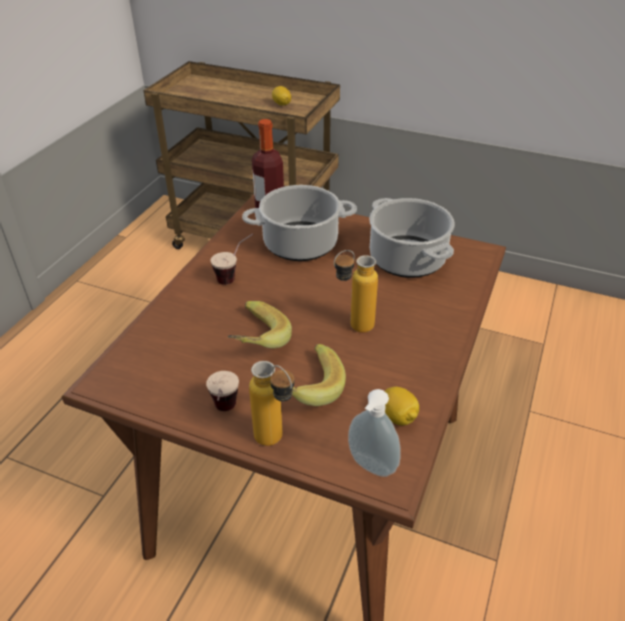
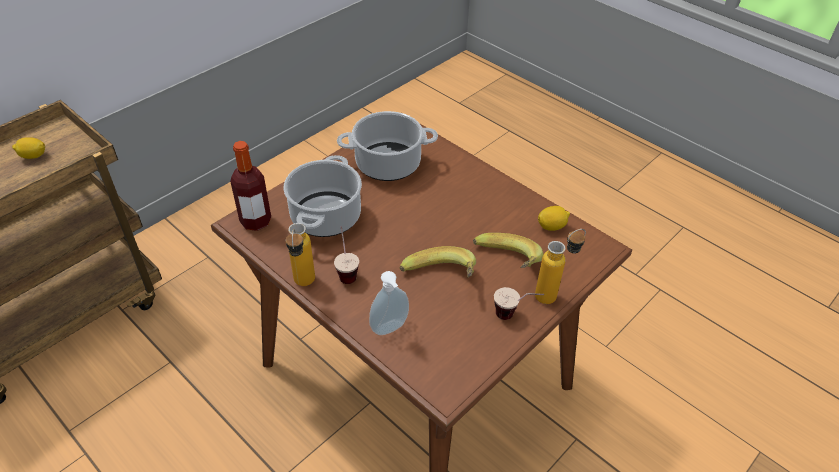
camera: 70 degrees left, 5 degrees up
(353, 328) = (453, 219): bottle -> bottle (303, 286)
(370, 467) = (589, 253): soap dispenser -> soap dispenser (390, 329)

